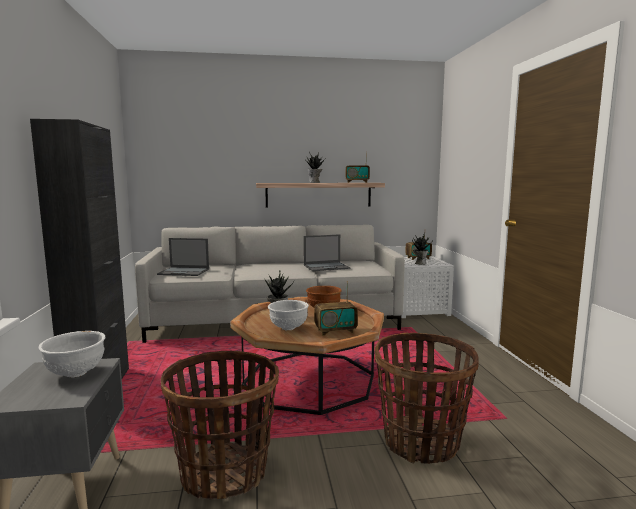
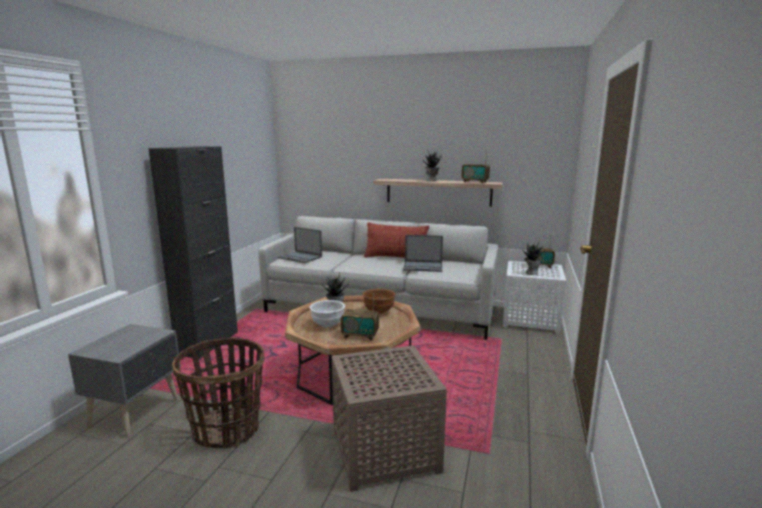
camera: 25 degrees right, 5 degrees up
(75, 373) = (140, 337): white bowl -> none
(289, 263) = (396, 258): none -> pillow
(421, 442) = (387, 451): basket -> brown side table

